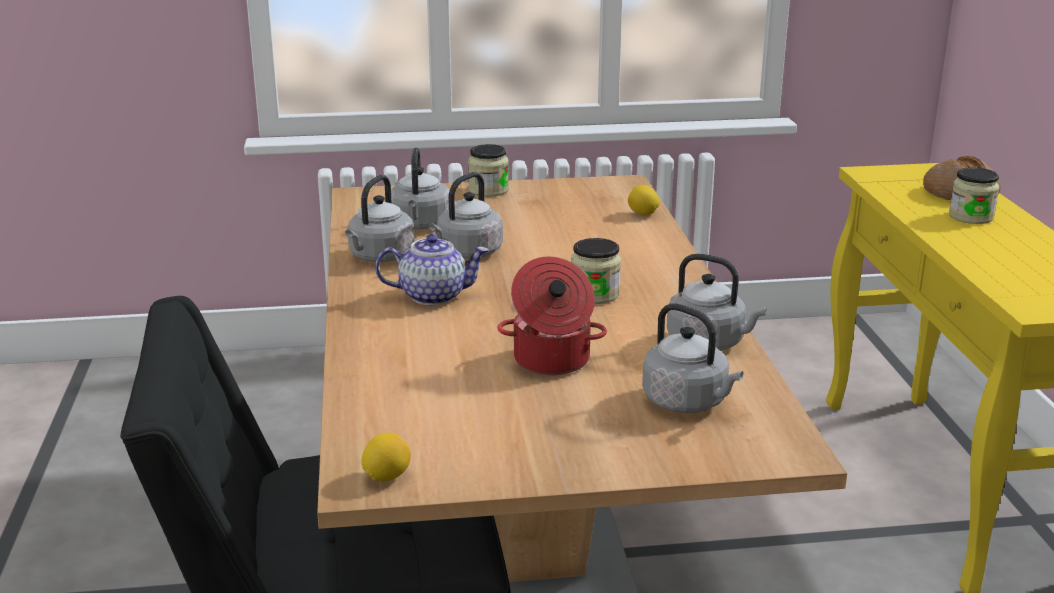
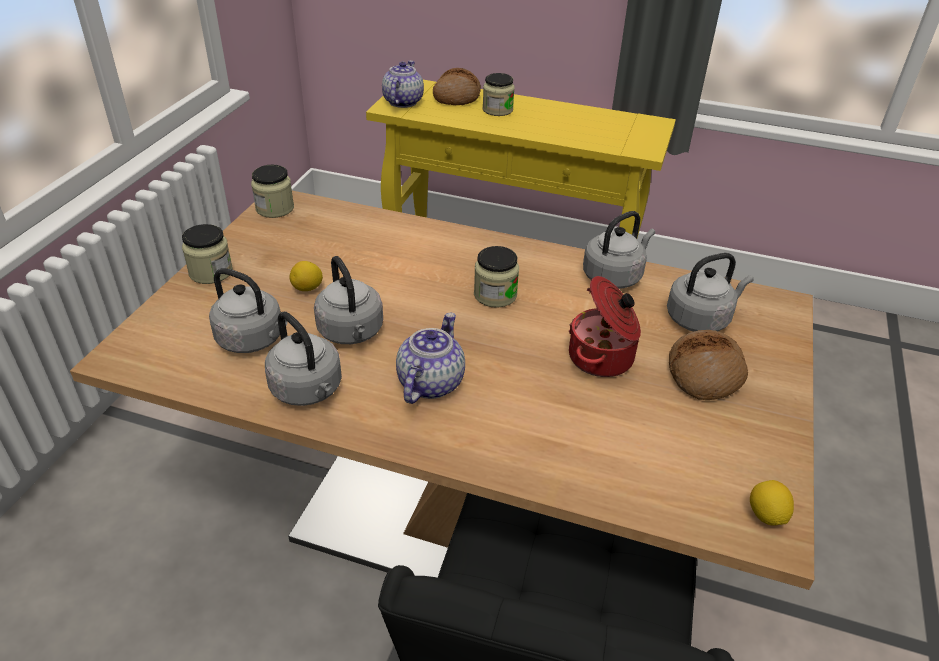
camera: 65 degrees left, 15 degrees up
(584, 418) = (705, 374): none -> bread
(609, 184) = (275, 208): none -> jar
(642, 214) = (357, 217): lemon -> lemon (307, 288)
(893, 174) = (402, 102): none -> teapot

